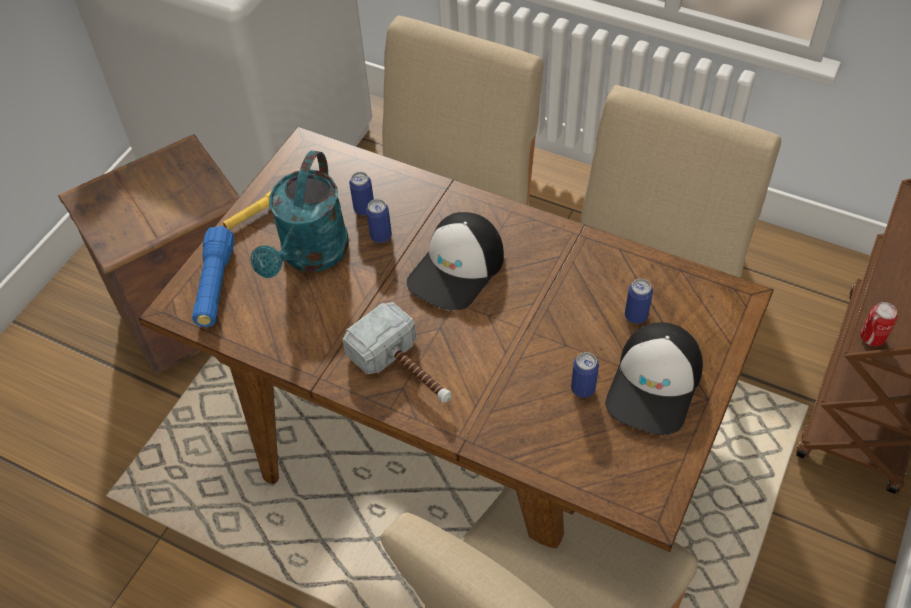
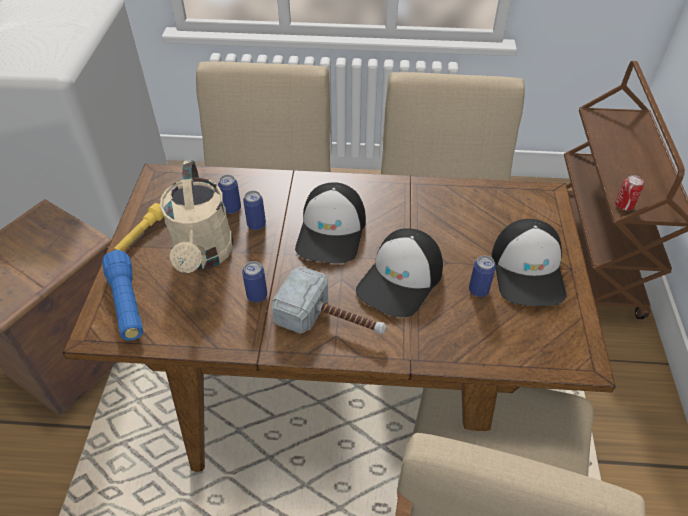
camera: 25 degrees left, 5 degrees down
(310, 256) = (203, 256): turquoise watering can -> beige watering can
(503, 349) = (401, 280): none -> cap
(636, 316) = (485, 227): can -> can (257, 296)

